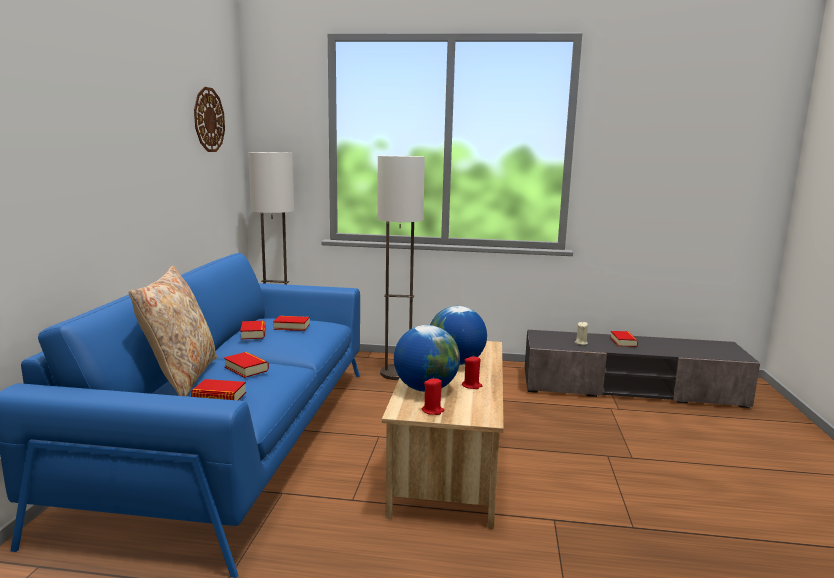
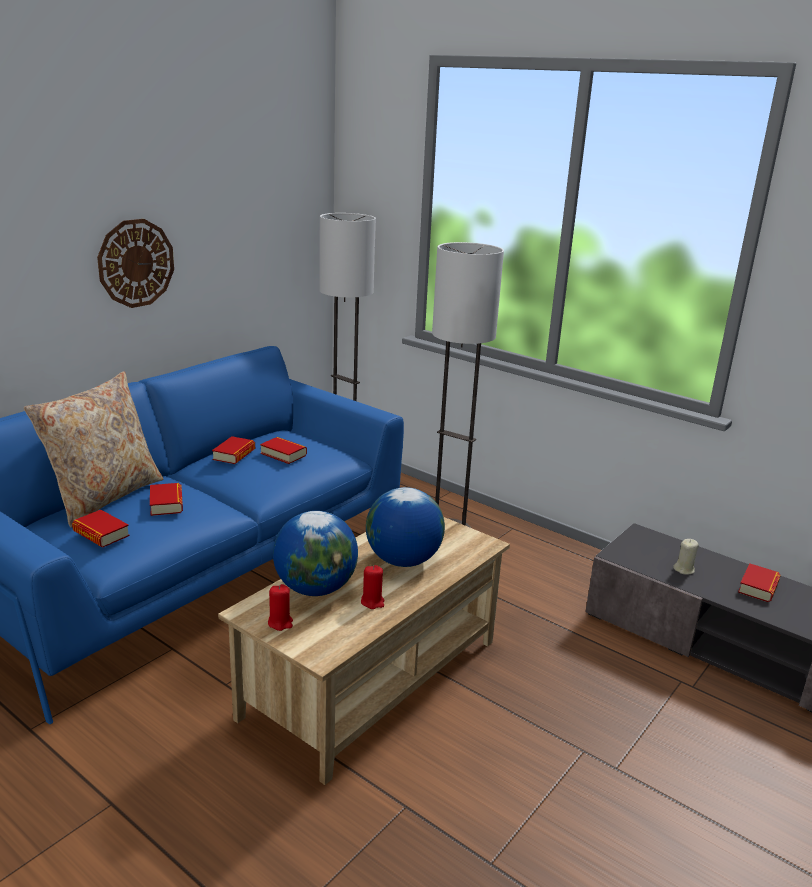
camera: 30 degrees right, 10 degrees up
(208, 120) = (263, 177): wall clock -> wall clock (136, 263)

